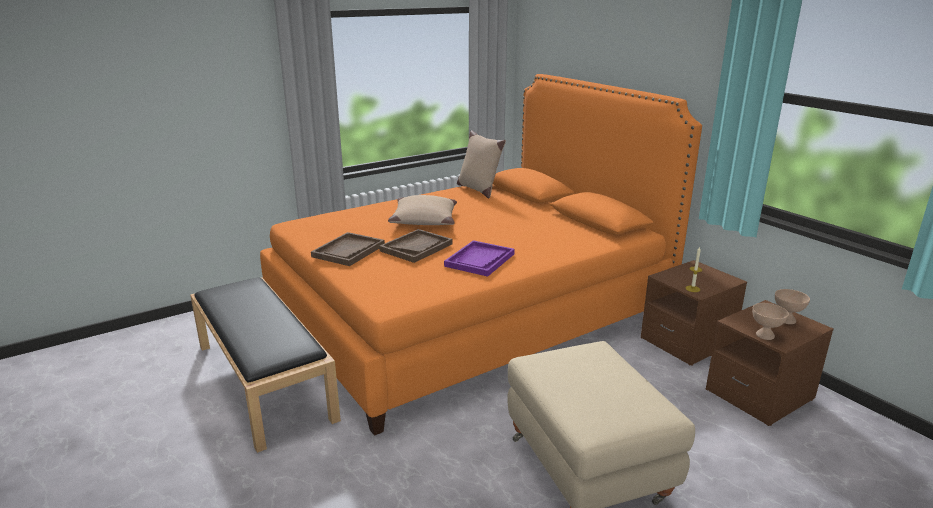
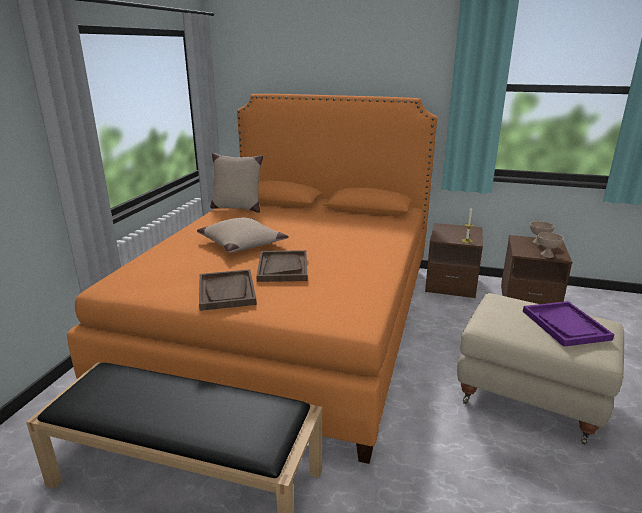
camera: 40 degrees left, 0 degrees up
(480, 260) = (351, 261): purple tray -> purple tray (565, 325)

